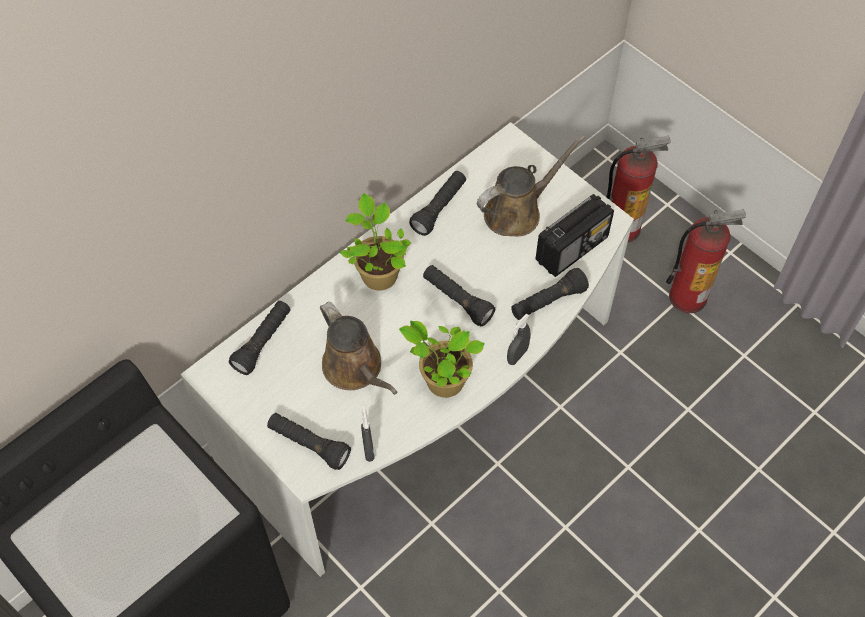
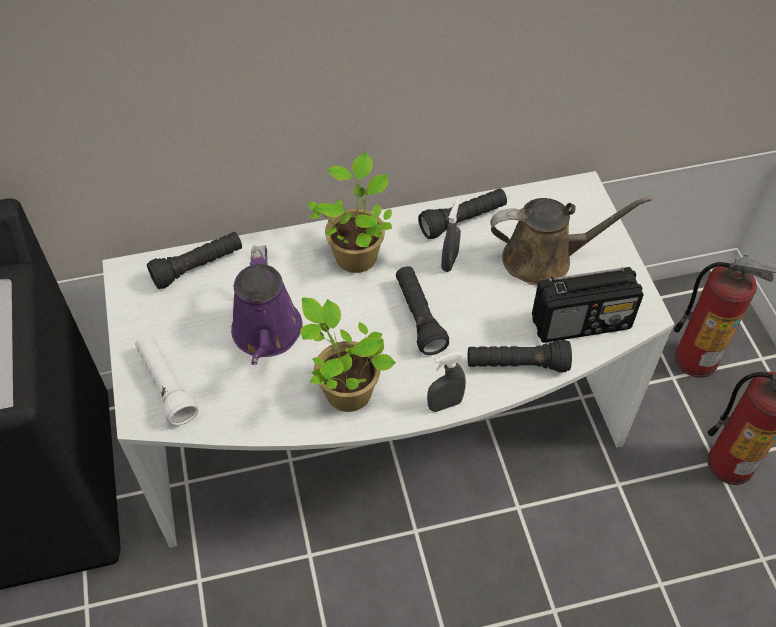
camera: 30 degrees right, 5 degrees down
(308, 445) = (166, 386): black flashlight -> white flashlight
(355, 369) = (267, 335): brown watering can -> purple watering can
(368, 449) = (221, 421): grey spray bottle -> grey spray bottle (449, 261)

